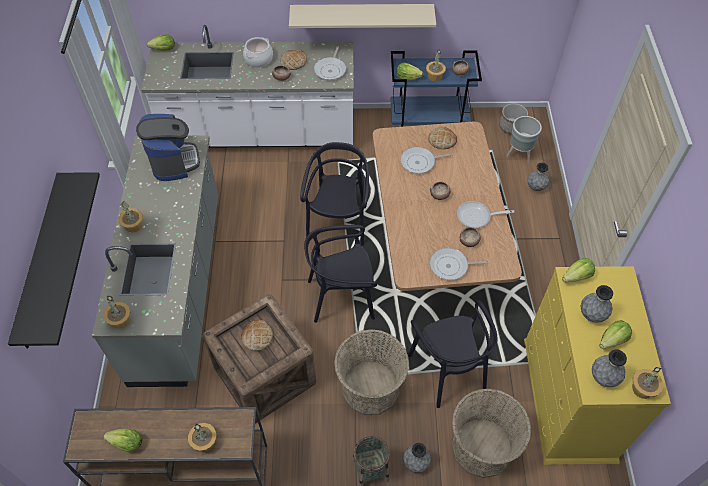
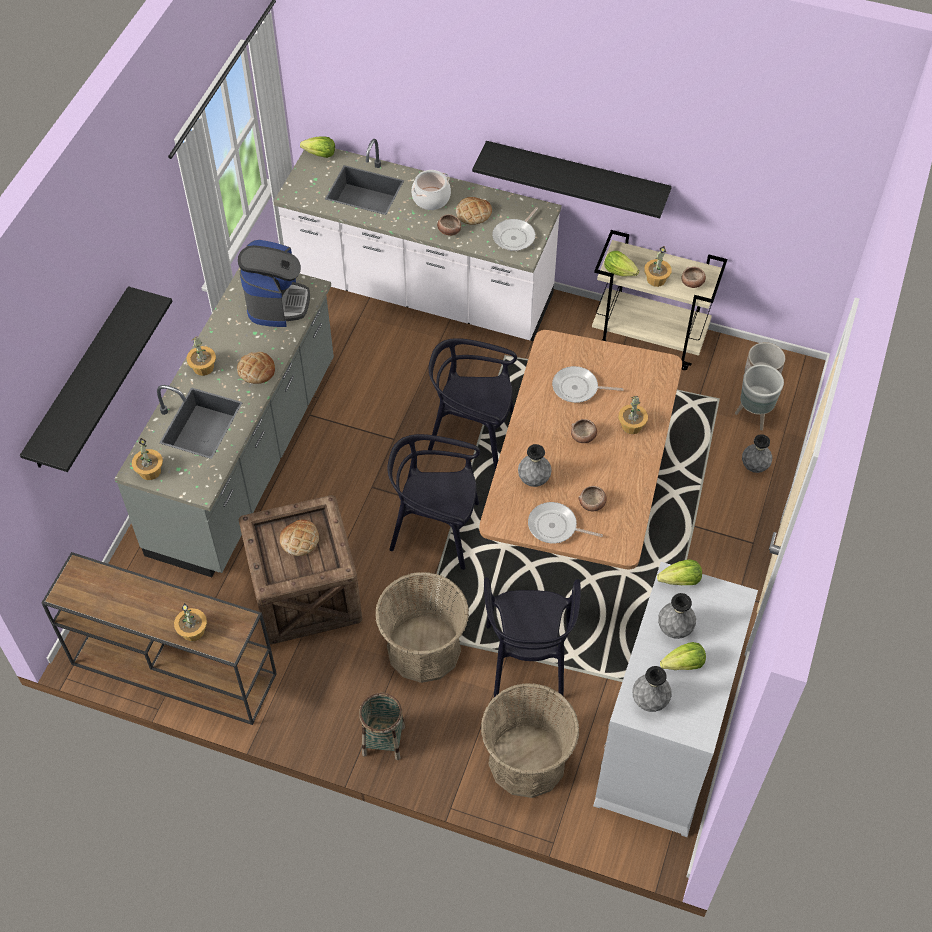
camera: 20 degrees right, 0 degrees up
(127, 443) = (113, 606): lettuce -> none
(338, 221) = (472, 435): black chair -> black chair turned 105 degrees counterclockwise
(361, 15) = (576, 176): beige shelf -> black shelf
(416, 463) = (440, 751): grey vase -> grey vase (534, 480)
(429, 123) = (650, 338): blue cart -> beige cart
(442, 140) = (620, 367): bread -> bread (256, 370)
(476, 217) = (616, 477): frying pan -> none
(568, 399) = (662, 742): yellow dresser -> white dresser
(643, 389) = (689, 728): potted plant -> potted plant (631, 426)

